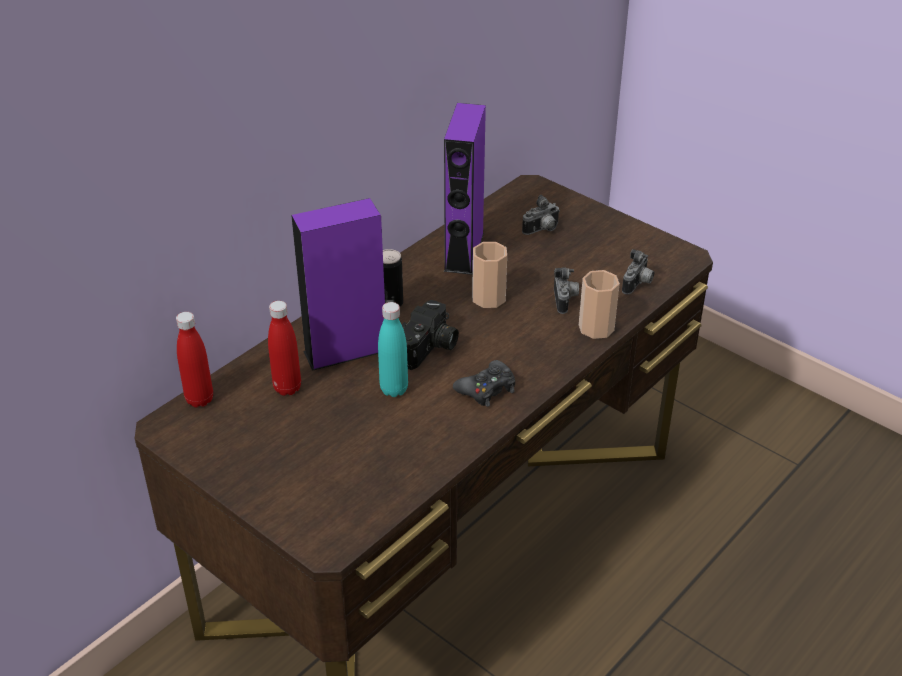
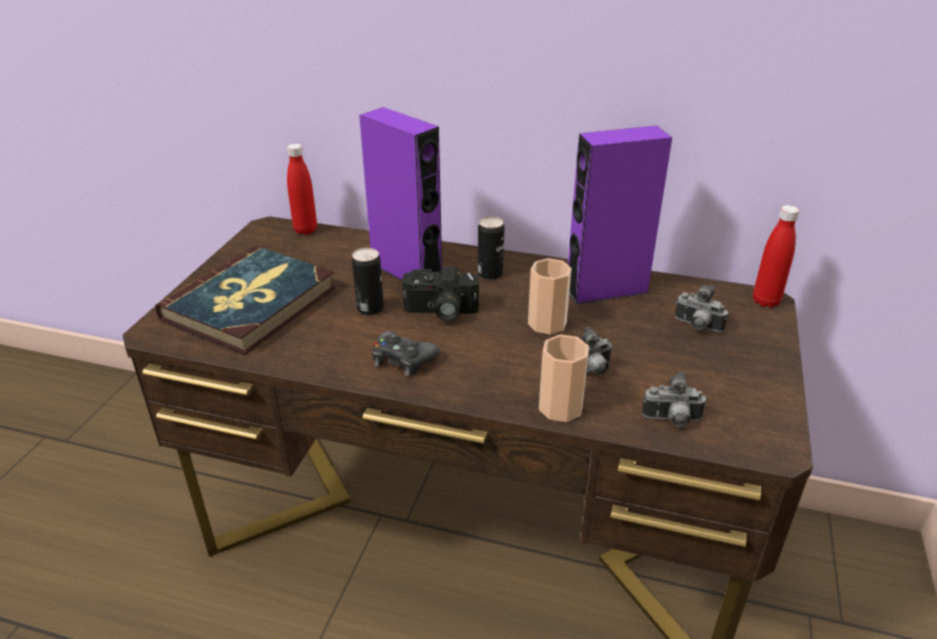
camera: 65 degrees right, 5 degrees down
(287, 388) = (340, 260): red bottle -> red bottle (765, 301)
(325, 466) = (251, 304): none -> book
(394, 389) = (370, 308): turquoise bottle -> can

